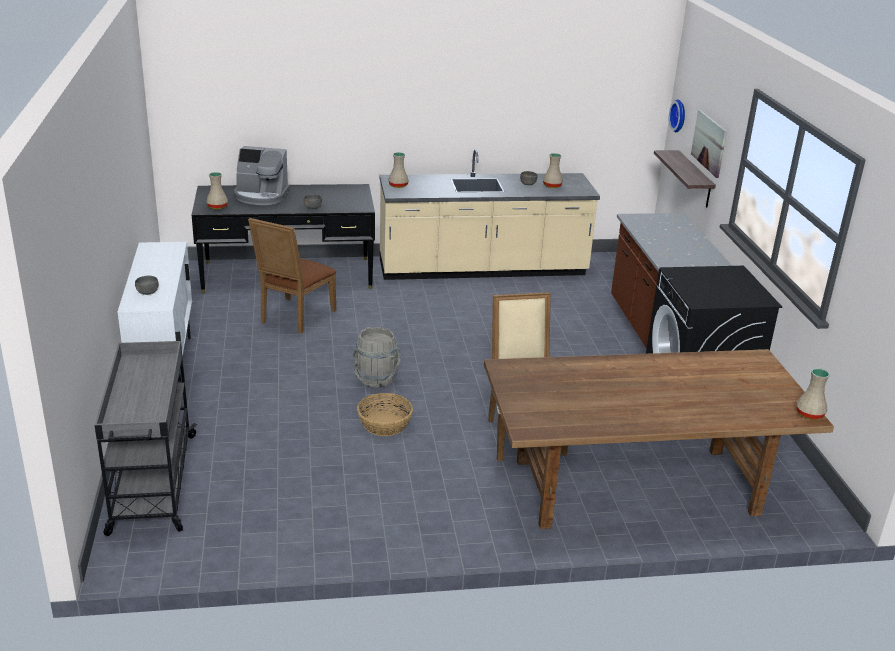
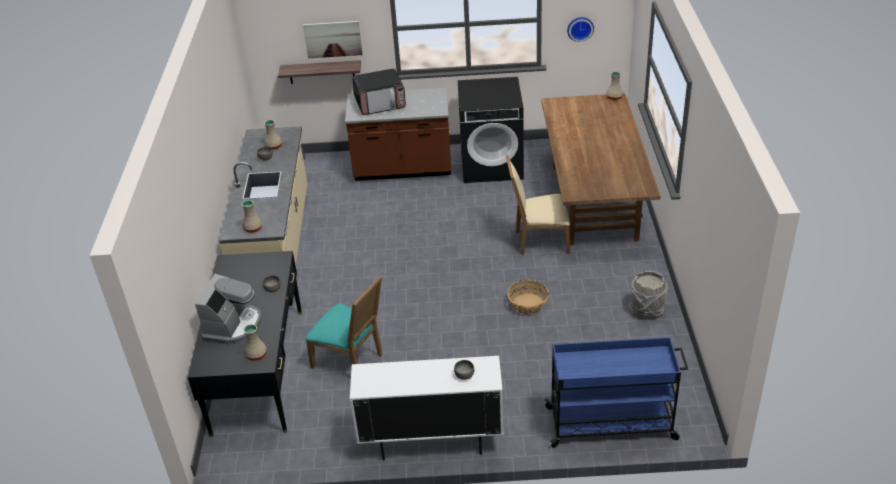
camera: 80 degrees left, 10 degrees up
(152, 484) = (612, 423): grey cart -> blue cart
(294, 317) = (351, 361): brown chair -> turquoise chair
(376, 378) = (462, 308): grey bucket -> grey bucket (647, 310)
(667, 230) = (380, 103): none -> microwave
(679, 115) = (266, 42): wall clock -> wall clock (580, 28)

